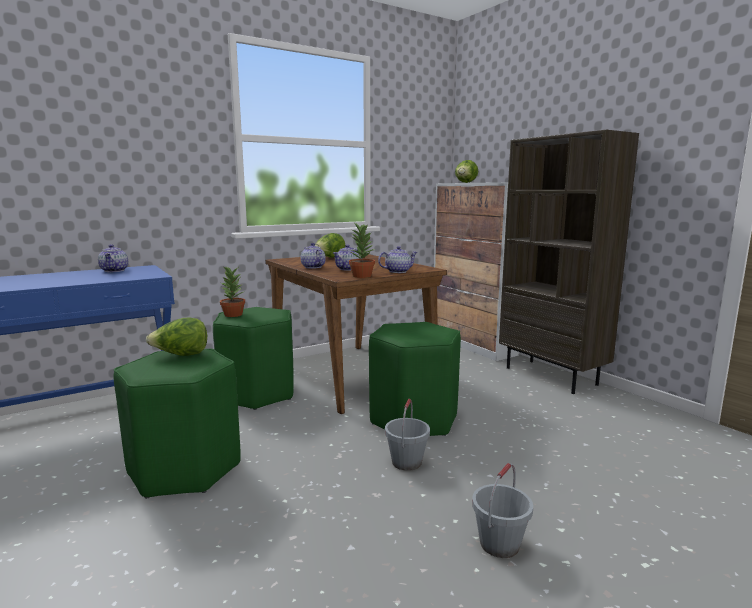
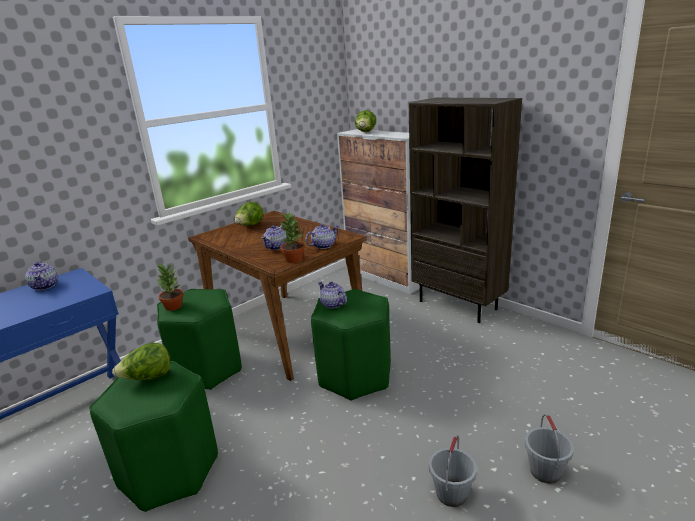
camera: 10 degrees left, 10 degrees up
(312, 267) = (241, 247): teapot -> teapot (332, 304)
(407, 462) = (361, 425): grey bucket -> grey bucket (545, 472)

